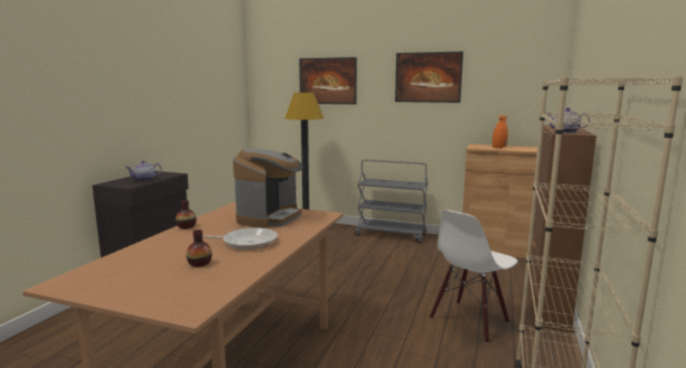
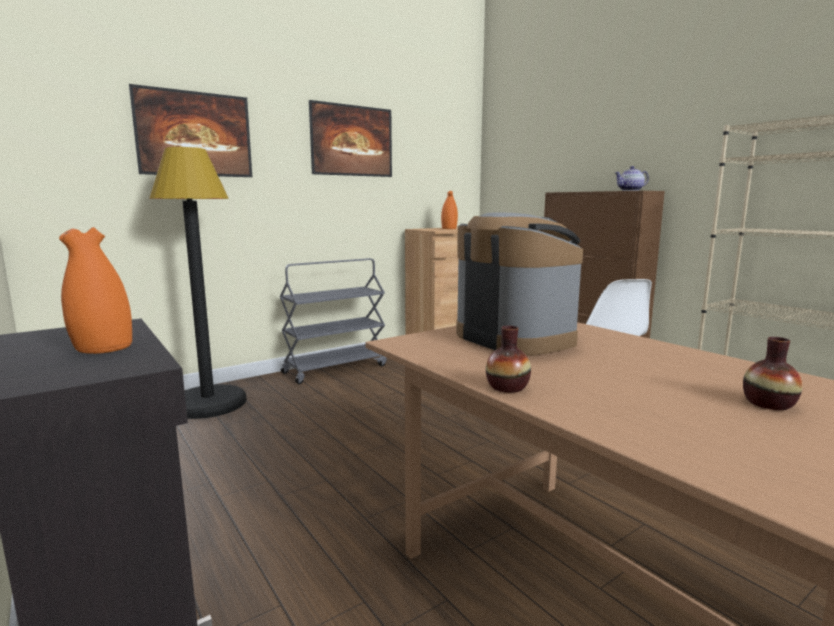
camera: 55 degrees left, 0 degrees up
(144, 179) = (102, 348): teapot -> orange vase
(246, 242) = (651, 365): frying pan -> none

